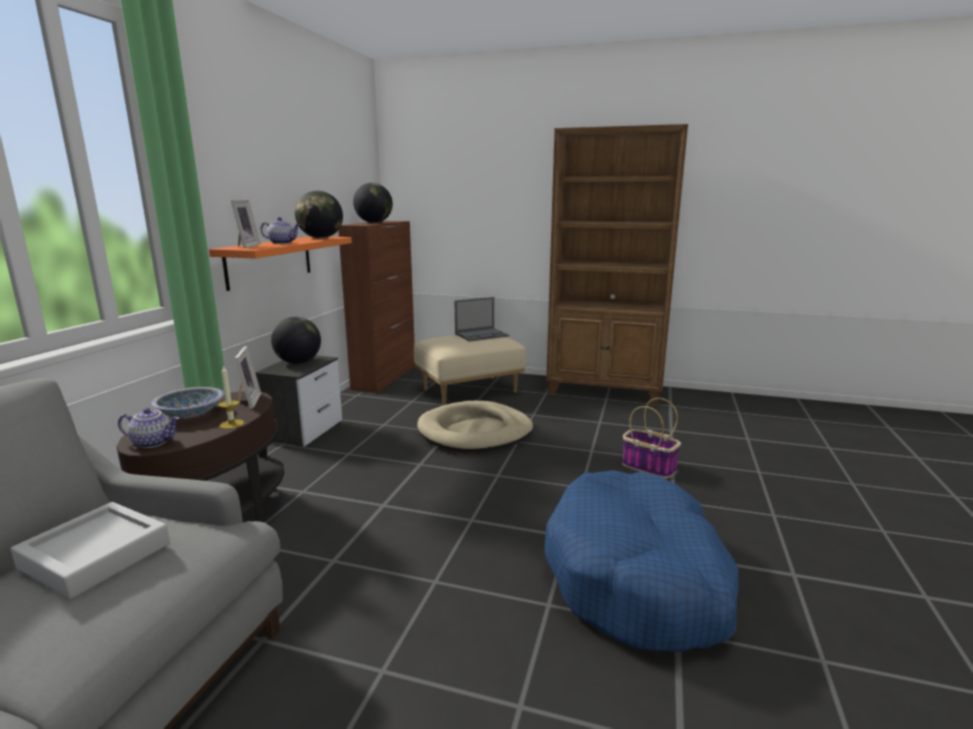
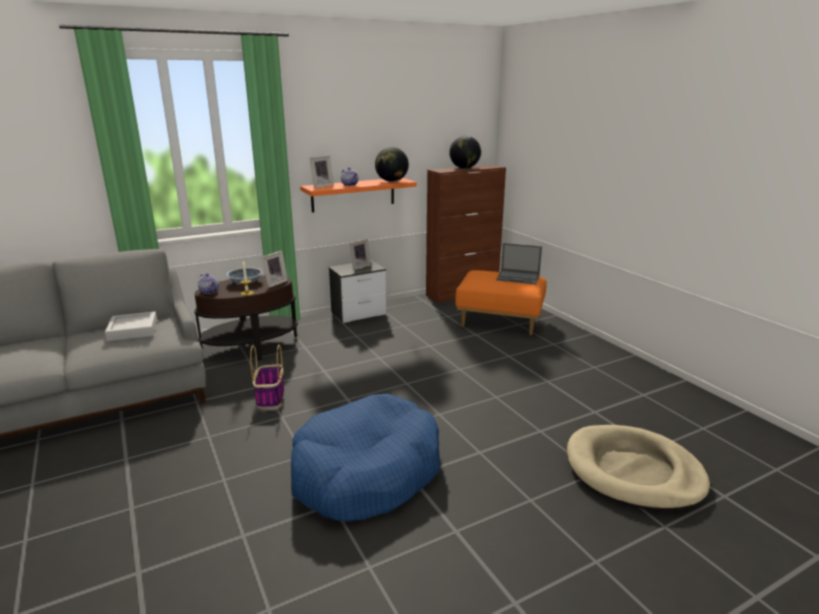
camera: 45 degrees right, 5 degrees up
(298, 362) = (359, 266): globe -> picture frame
(470, 390) = (500, 321): beige ottoman -> orange ottoman
(475, 432) = (446, 352): beige dog bed -> beige dog bed (633, 471)
(605, 391) = (610, 360): brown bookcase -> none
(647, 467) = (511, 425): basket -> basket (270, 396)

